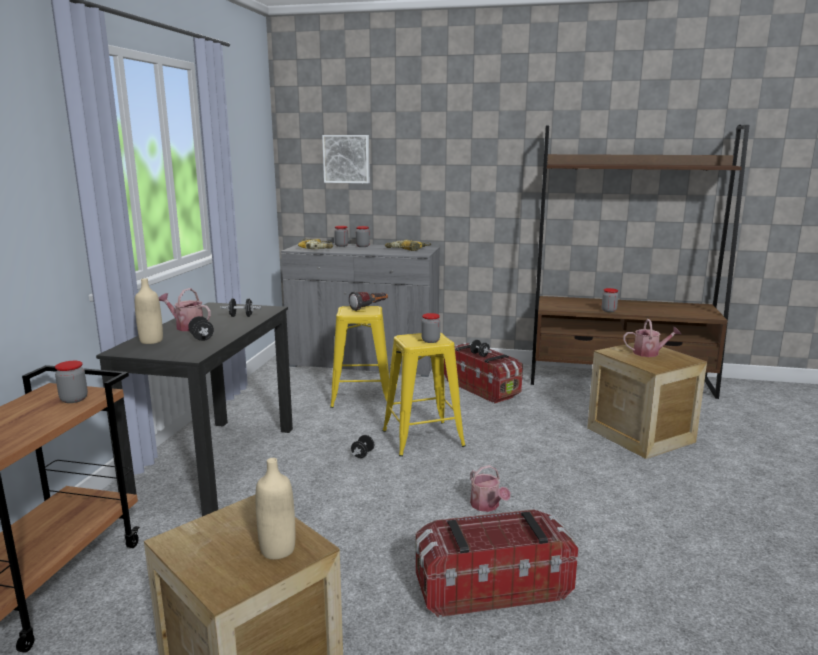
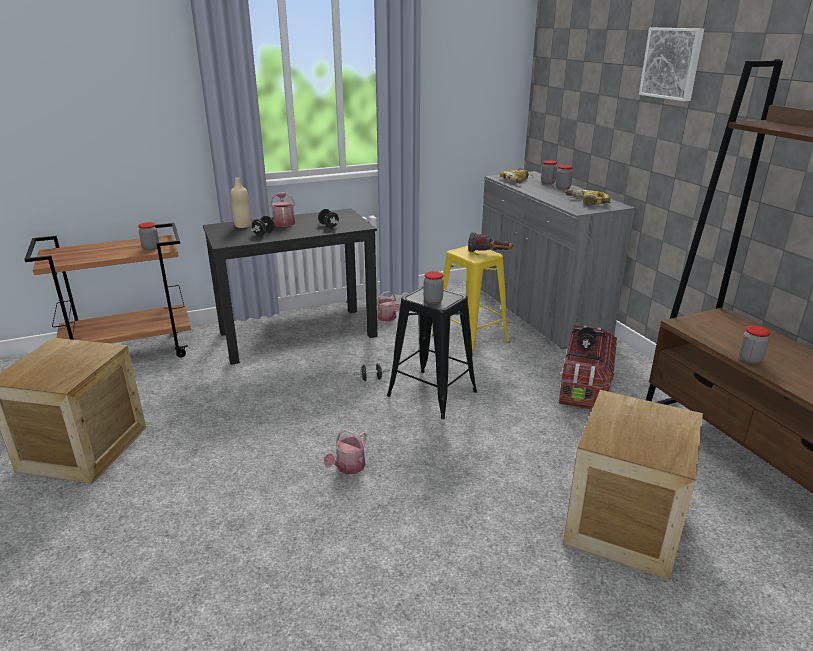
camera: 55 degrees right, 10 degrees up
(277, 549) = (56, 375): beige bottle -> none
(347, 159) = (578, 85): picture -> picture (672, 63)
(422, 438) = (431, 393): yellow stool -> black stool
(491, 587) = (228, 511): storage box -> none
(649, 353) = (653, 427): watering can -> watering can (388, 318)

